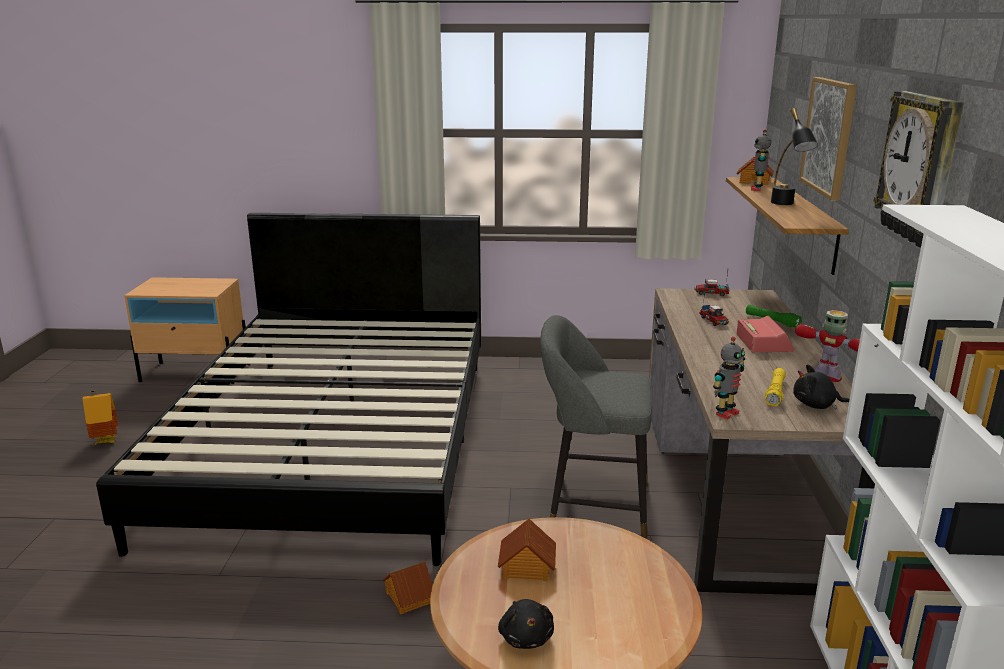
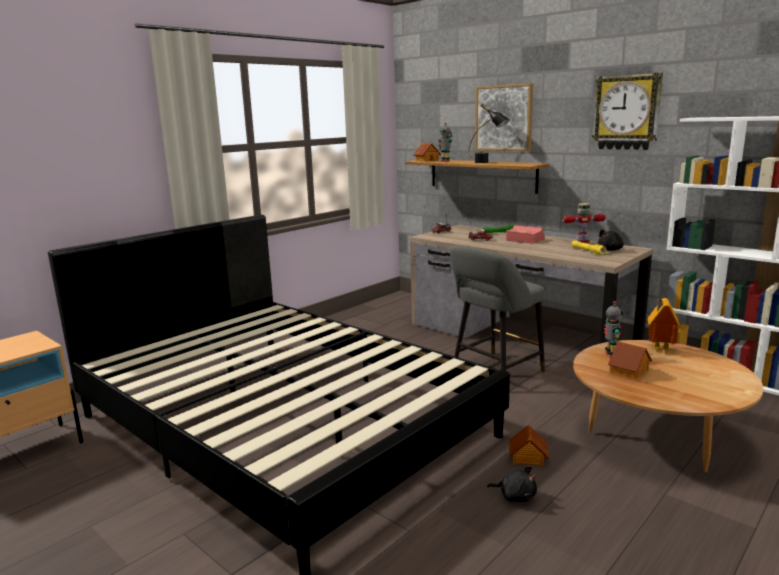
camera: 50 degrees left, 5 degrees down
(105, 441) = (51, 545): toy house -> toy house (659, 349)
(526, 637) = (700, 389): black plush toy -> black plush toy (515, 496)
(725, 413) = (600, 262): toy robot -> toy robot (610, 355)

